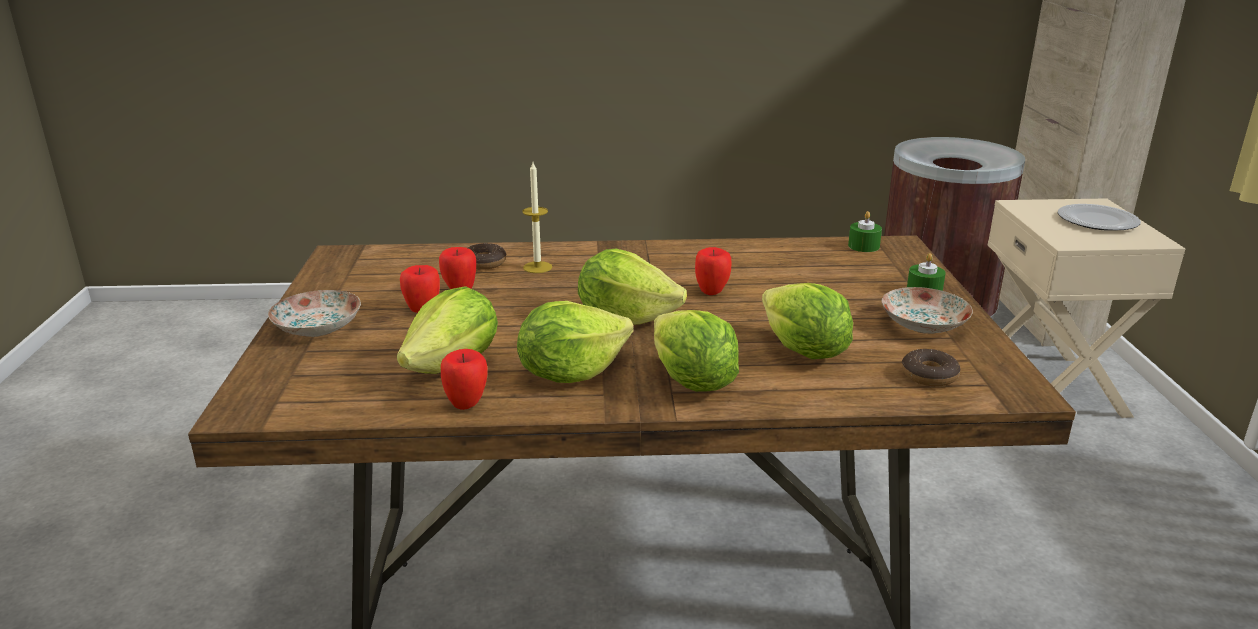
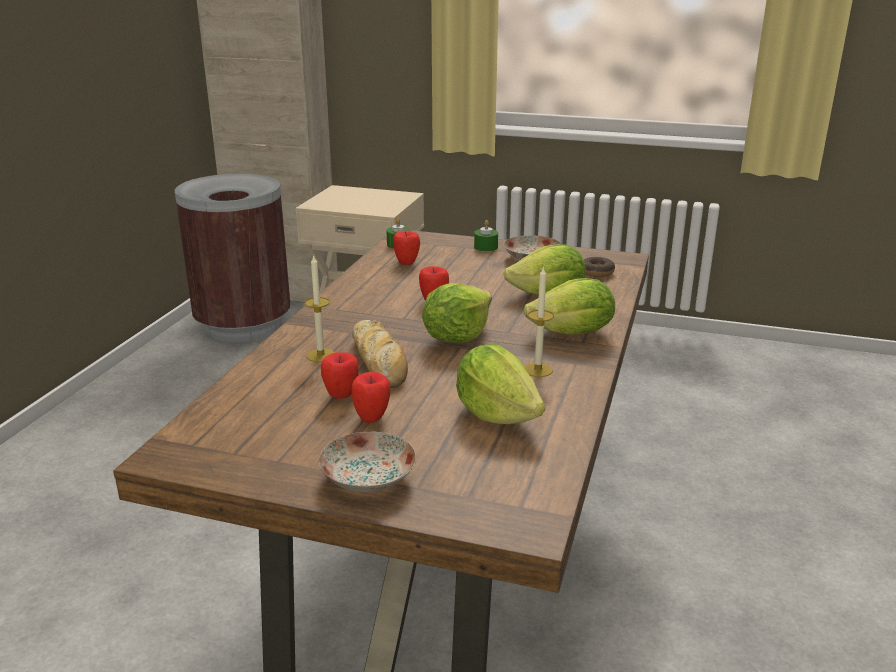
camera: 70 degrees left, 0 degrees up
(467, 404) = (568, 415): apple -> apple (406, 262)
(484, 263) = (284, 377): donut -> none
(539, 293) = (380, 362): none -> bread
(571, 373) = (538, 370): lettuce -> candle
(1097, 221) = (364, 197): plate -> none

